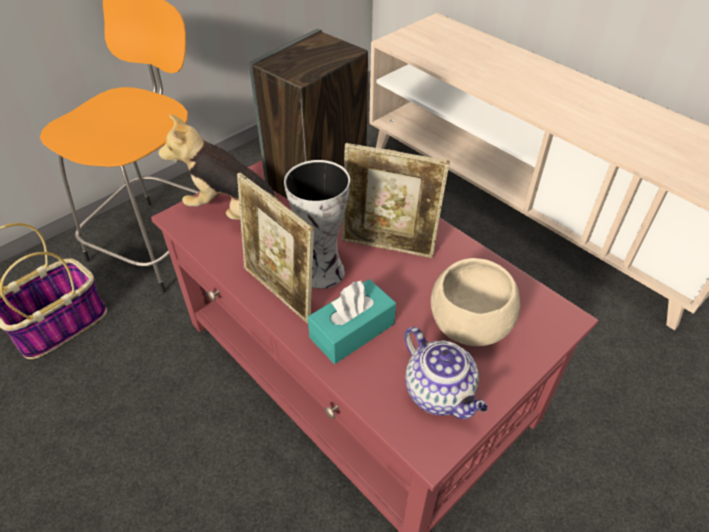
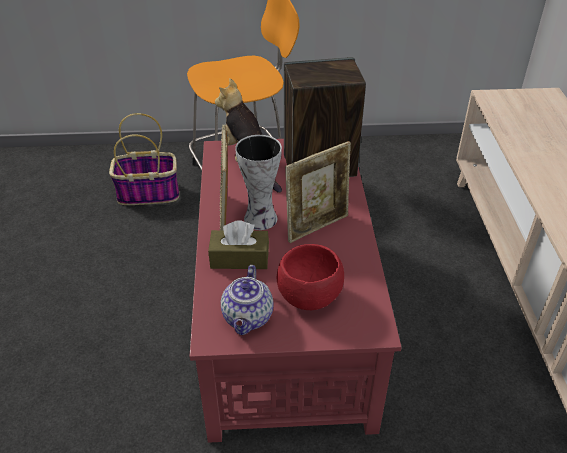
camera: 40 degrees right, 5 degrees down
(352, 331) = (239, 258): turquoise tissue box -> brown tissue box
(388, 246) = (317, 226): picture frame -> picture frame turned 90 degrees counterclockwise
(468, 326) = (309, 296): beige bowl -> red bowl

